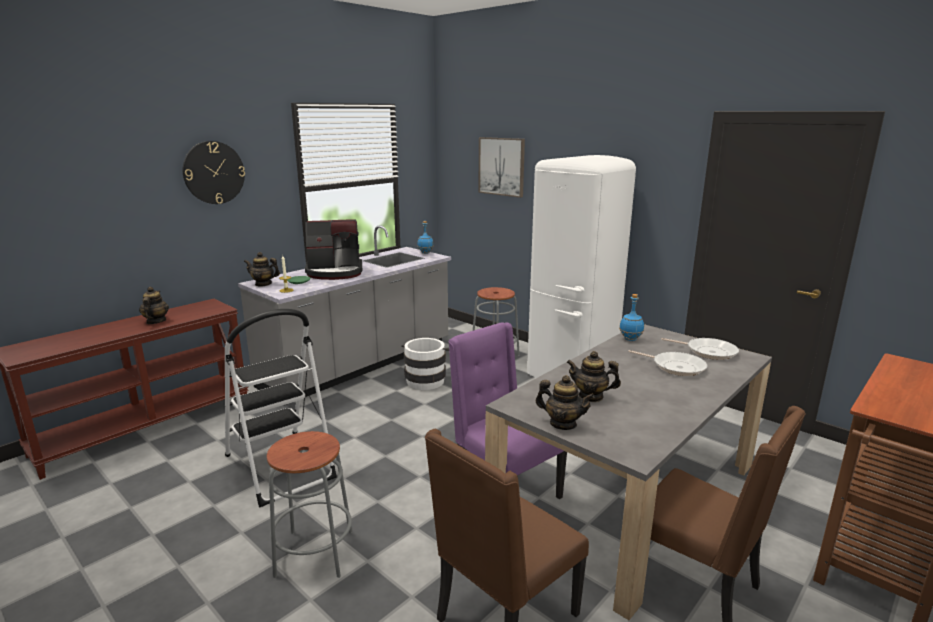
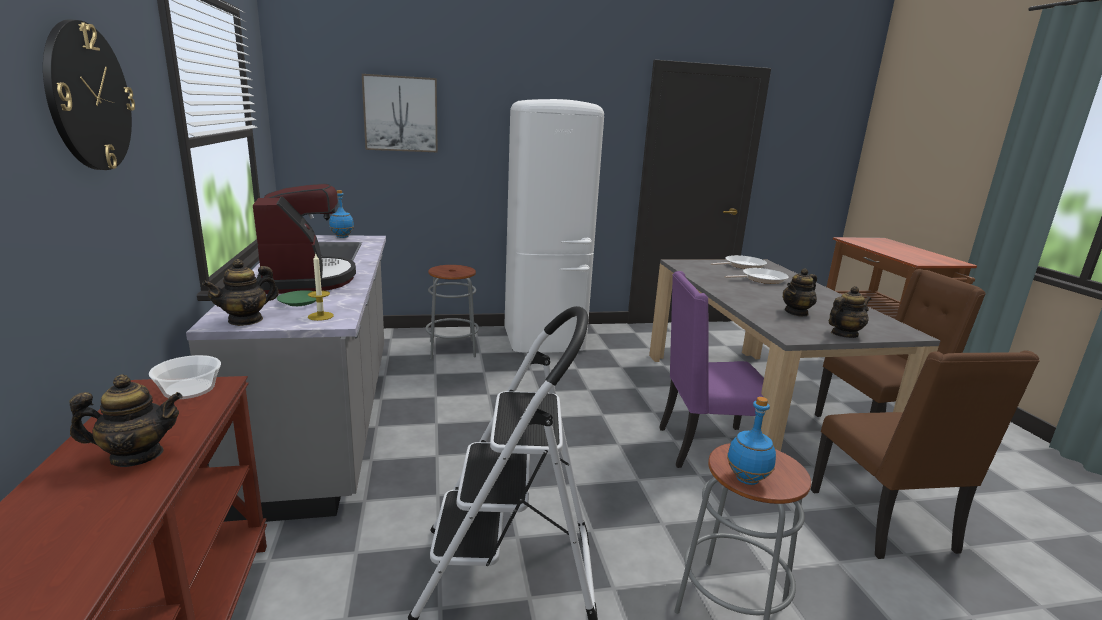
camera: 55 degrees left, 0 degrees up
(156, 321) = (136, 456): teapot -> teapot turned 135 degrees clockwise
(214, 307) = (189, 388): none -> bowl
(335, 272) = (306, 279): coffee machine -> coffee machine turned 45 degrees counterclockwise
(426, 379) = (440, 398): white bucket -> none
(630, 339) = (693, 271): blue bottle -> blue bottle (747, 479)

